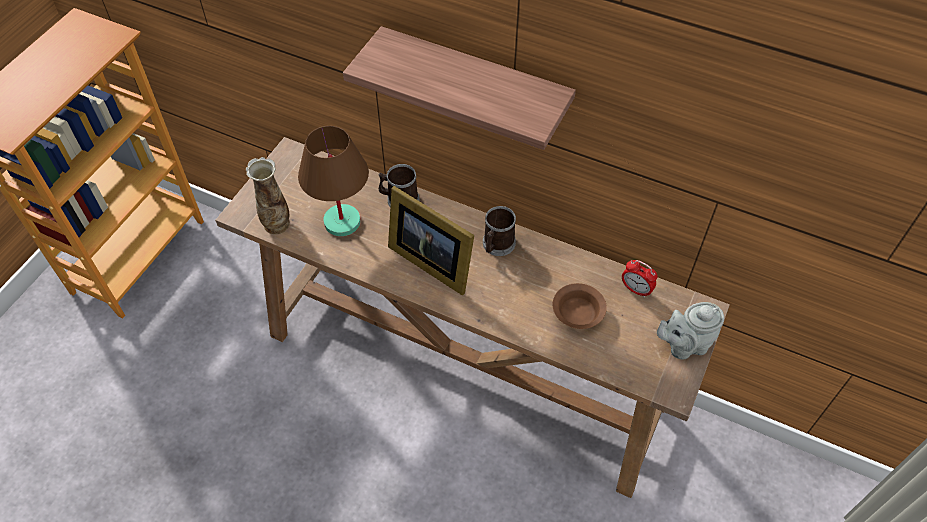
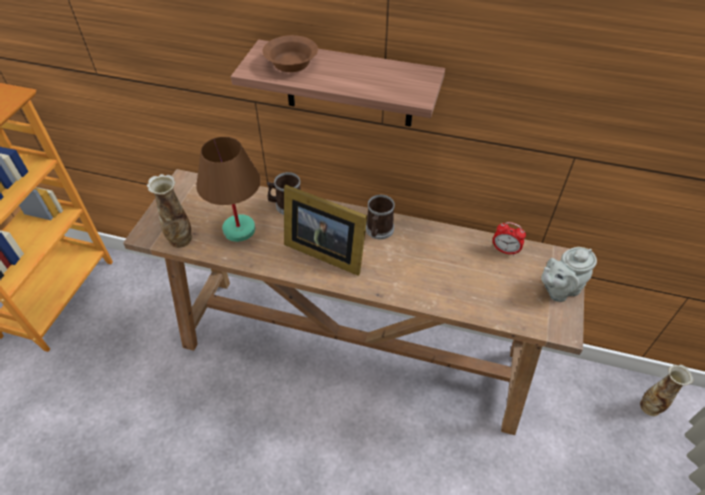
camera: 10 degrees left, 5 degrees down
(576, 314) = (461, 277): brown bowl -> brown bowl (290, 64)
(804, 493) = (650, 406): none -> vase

